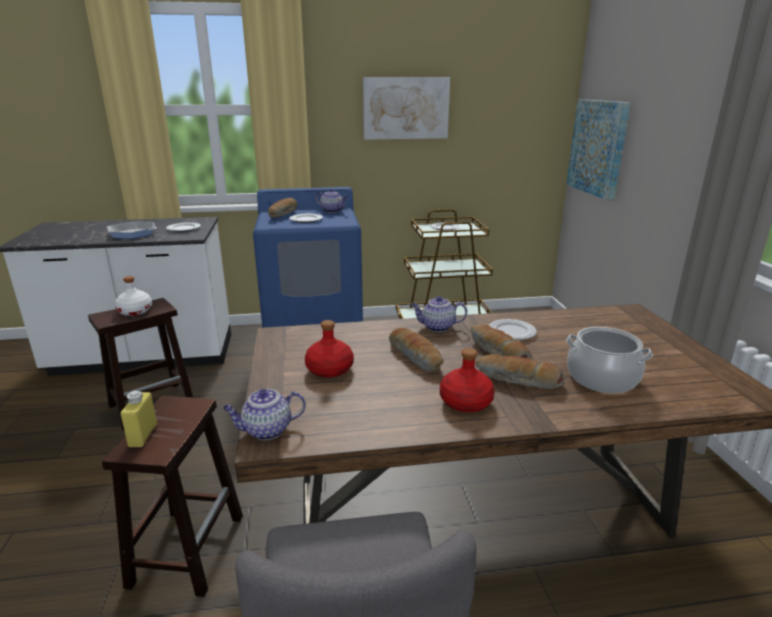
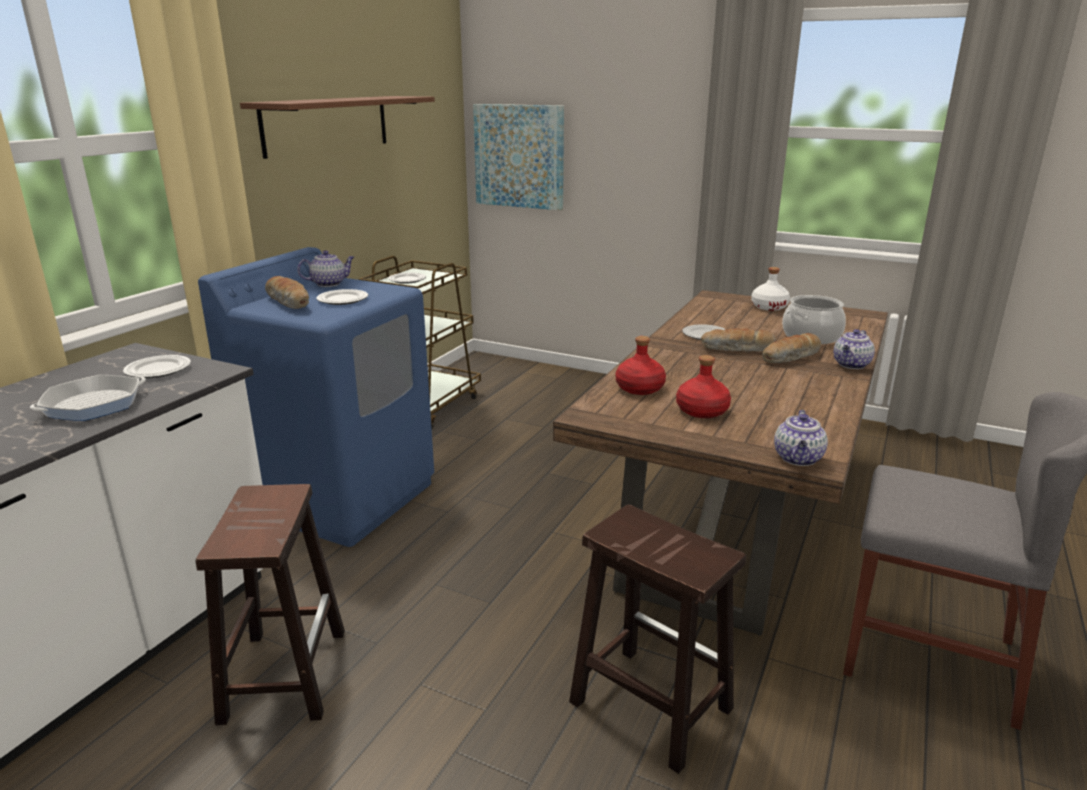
camera: 55 degrees left, 0 degrees up
(135, 311) = (259, 515): white bottle -> white bottle (769, 307)
(143, 435) = (671, 558): yellow bottle -> none
(405, 108) = (327, 124): picture -> brown shelf
(416, 357) = (714, 375): bread -> none
(437, 327) = (662, 353): teapot -> teapot (851, 365)
(466, 402) = (811, 381): red bottle -> red bottle (640, 388)

